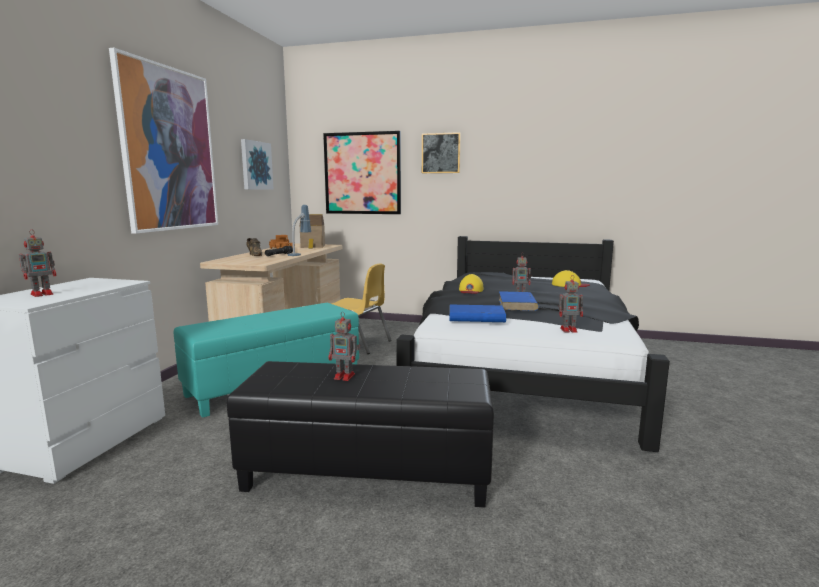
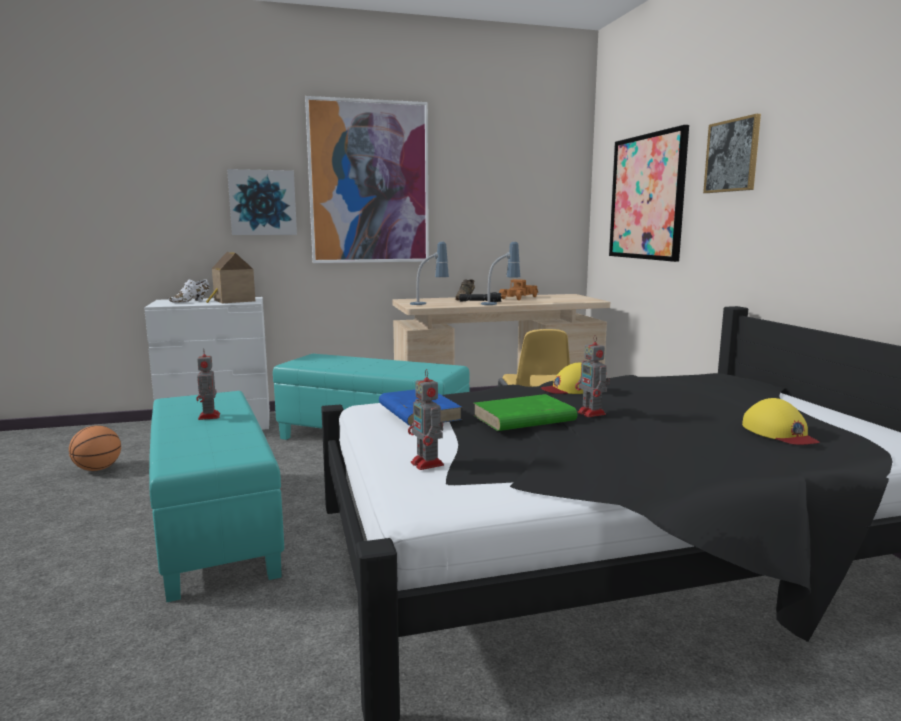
camera: 60 degrees right, 0 degrees up
(43, 294) = (191, 301): toy robot -> white shoe
(95, 536) = (98, 469): none -> basketball
(256, 165) = (513, 193): picture -> picture (263, 202)
(256, 261) = (429, 304): none -> table lamp
(313, 246) = (564, 299): toy house -> toy house (232, 301)
(368, 472) = (216, 526): black ottoman -> turquoise ottoman
(517, 304) = (523, 418): blue book -> green book

